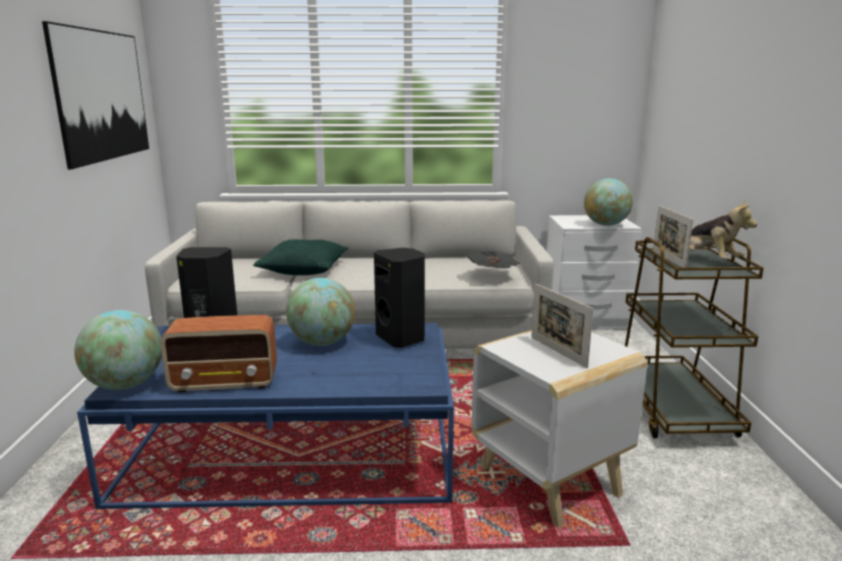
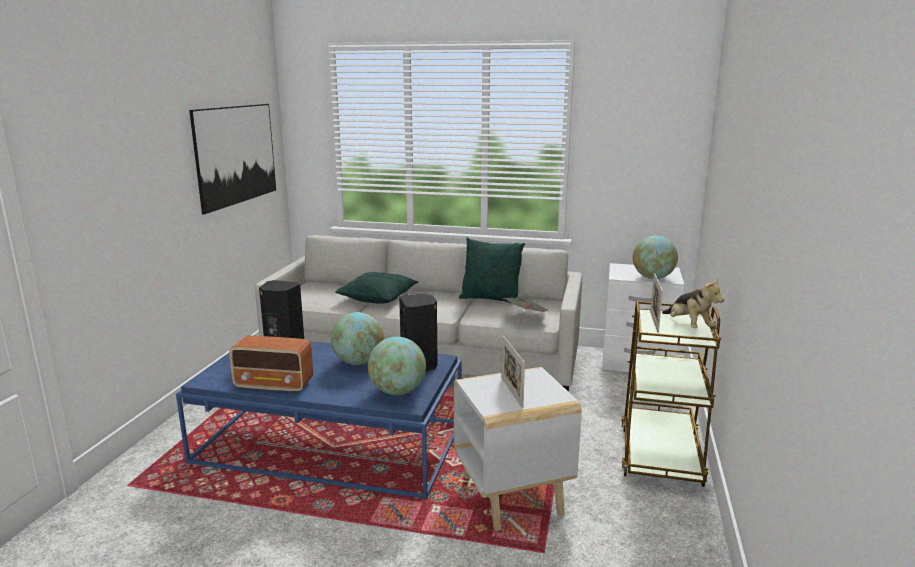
camera: 15 degrees right, 0 degrees up
(125, 385) = (210, 378): globe -> globe (397, 391)
(436, 261) = (490, 299): none -> green pillow

